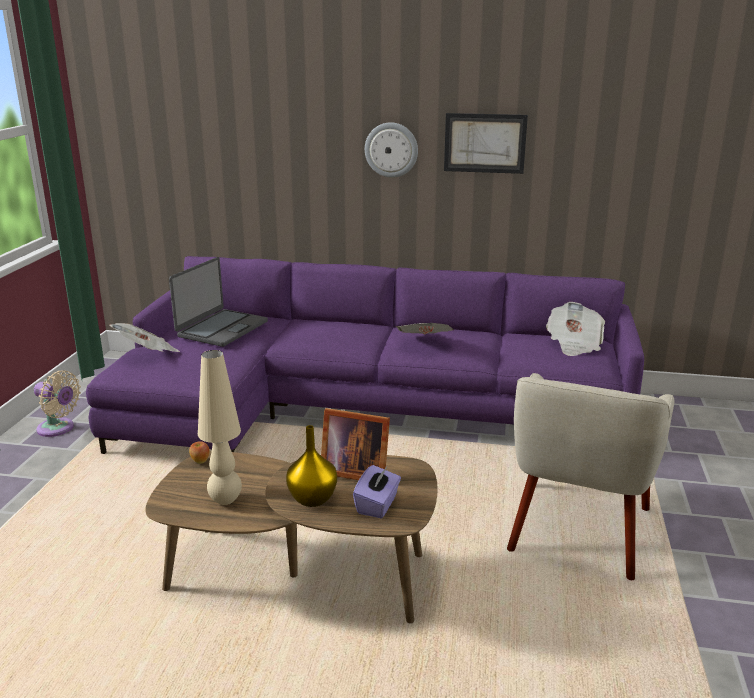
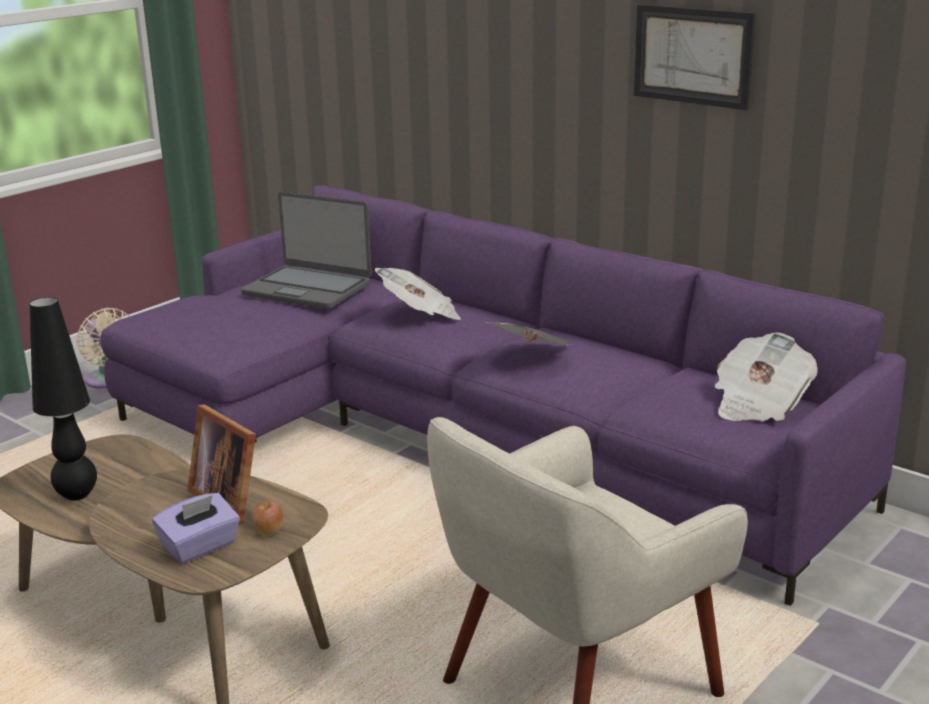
camera: 30 degrees right, 0 degrees up
(147, 353) = (191, 303): newspaper -> newspaper (420, 315)
(200, 461) = (108, 444): apple -> apple (268, 532)
(221, 329) = (308, 289): laptop -> laptop turned 60 degrees clockwise
(225, 500) = (77, 495): beige table lamp -> black table lamp
(311, 499) = (140, 518): yellow vase -> none
(391, 150) = (567, 57): wall clock -> none

